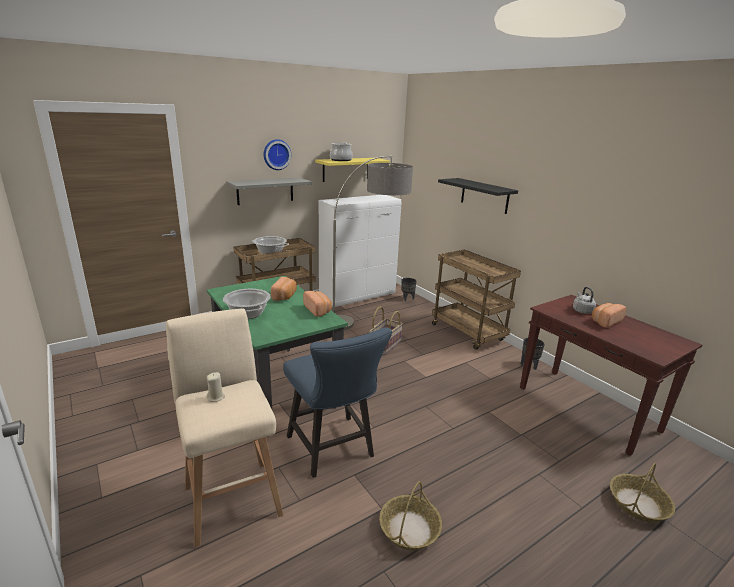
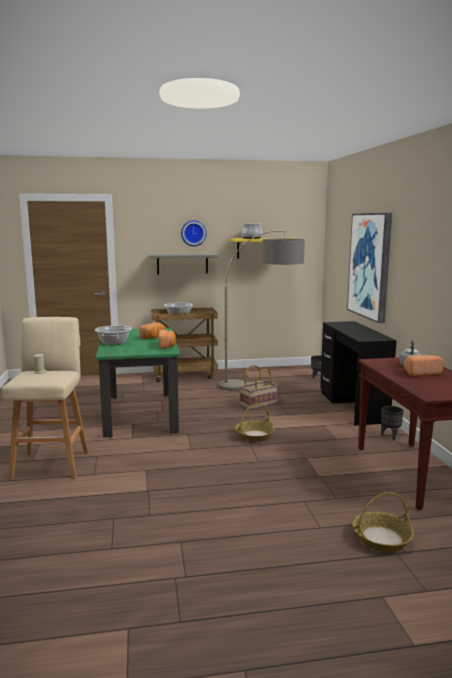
camera: 25 degrees right, 10 degrees down
(333, 450) = (145, 455): blue chair -> none
(358, 296) = (270, 371): white cabinet -> none
(409, 528) = (155, 504): basket -> basket (254, 435)
(468, 333) = (352, 407): brown cart -> black desk
(484, 195) = (370, 265): black shelf -> picture

